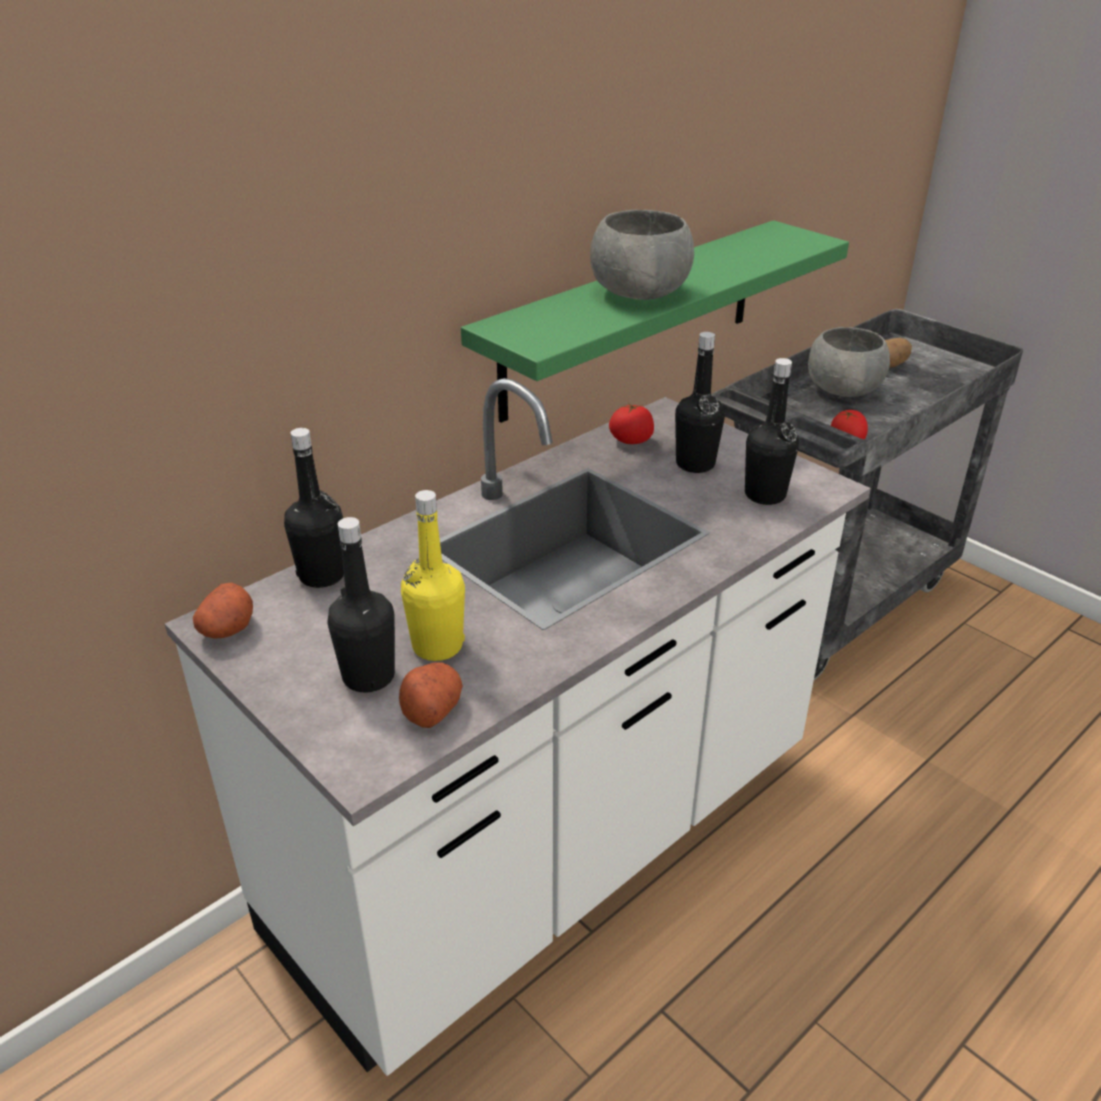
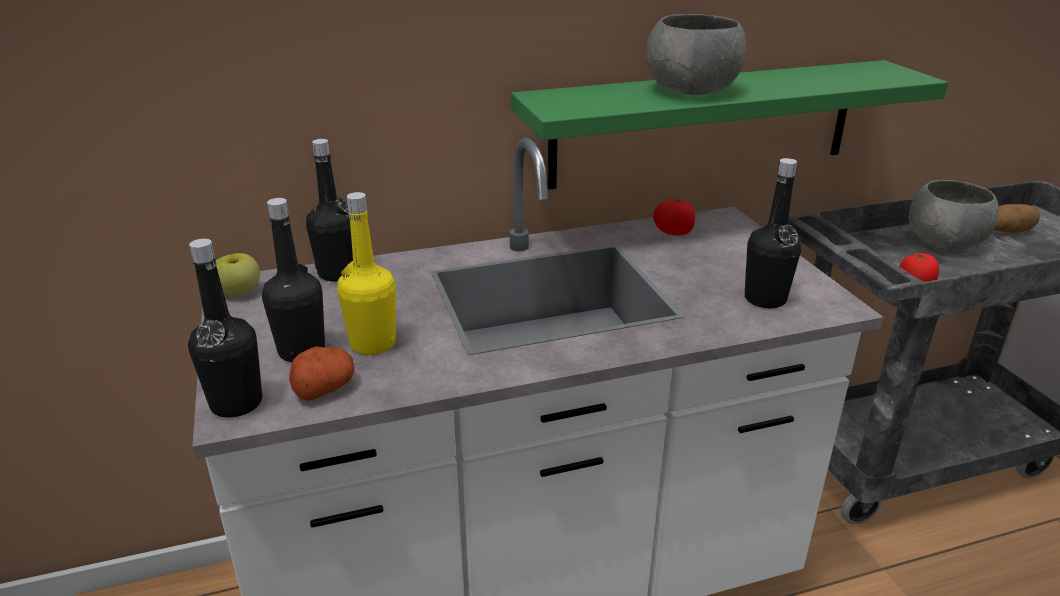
camera: 25 degrees right, 5 degrees down
(227, 629) = (239, 292): potato -> apple
(695, 464) = (717, 261): black bottle -> black bottle (236, 403)

